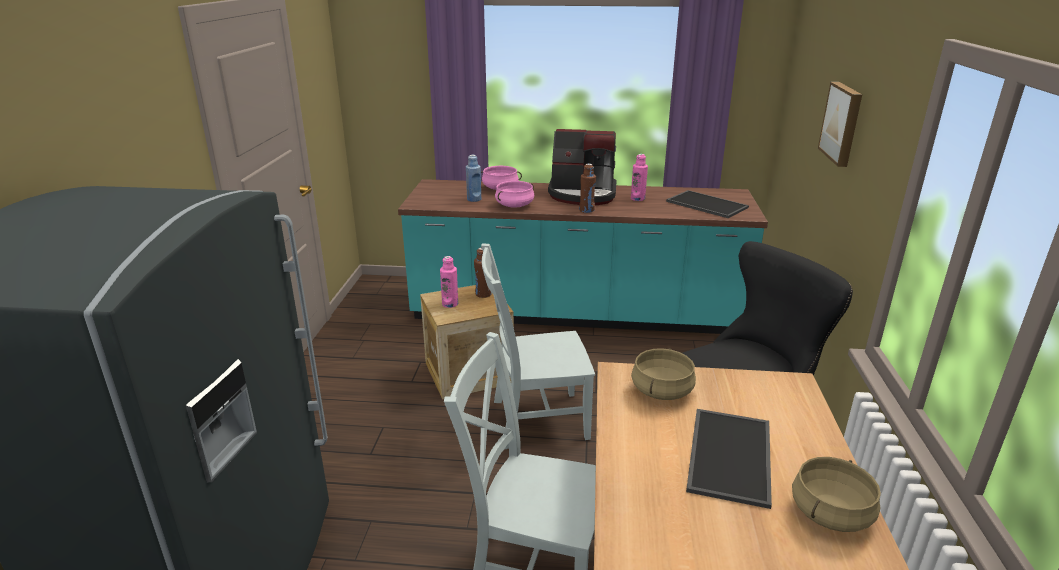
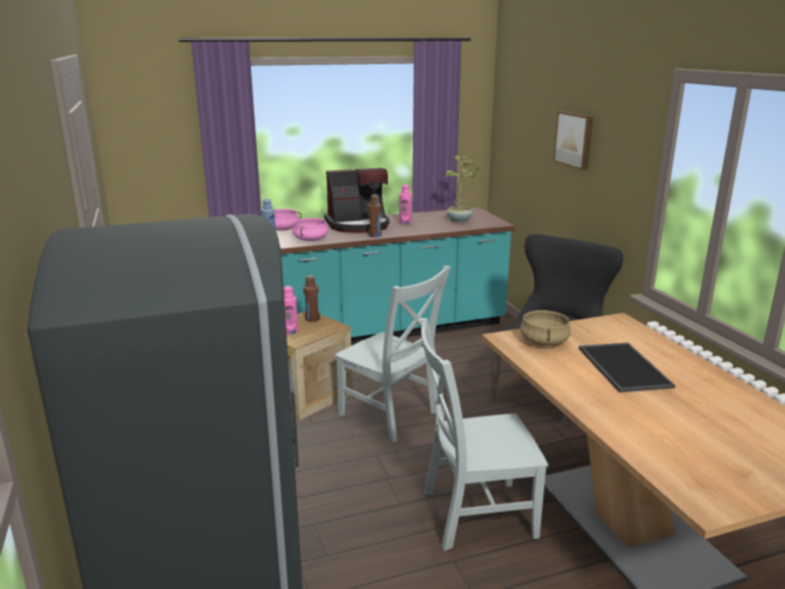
camera: 25 degrees left, 5 degrees down
(535, 419) = (391, 415): grey chair -> grey chair turned 105 degrees counterclockwise
(705, 204) = (460, 220): tray -> potted plant
(830, 512) = (706, 381): beige cooking pot -> none

